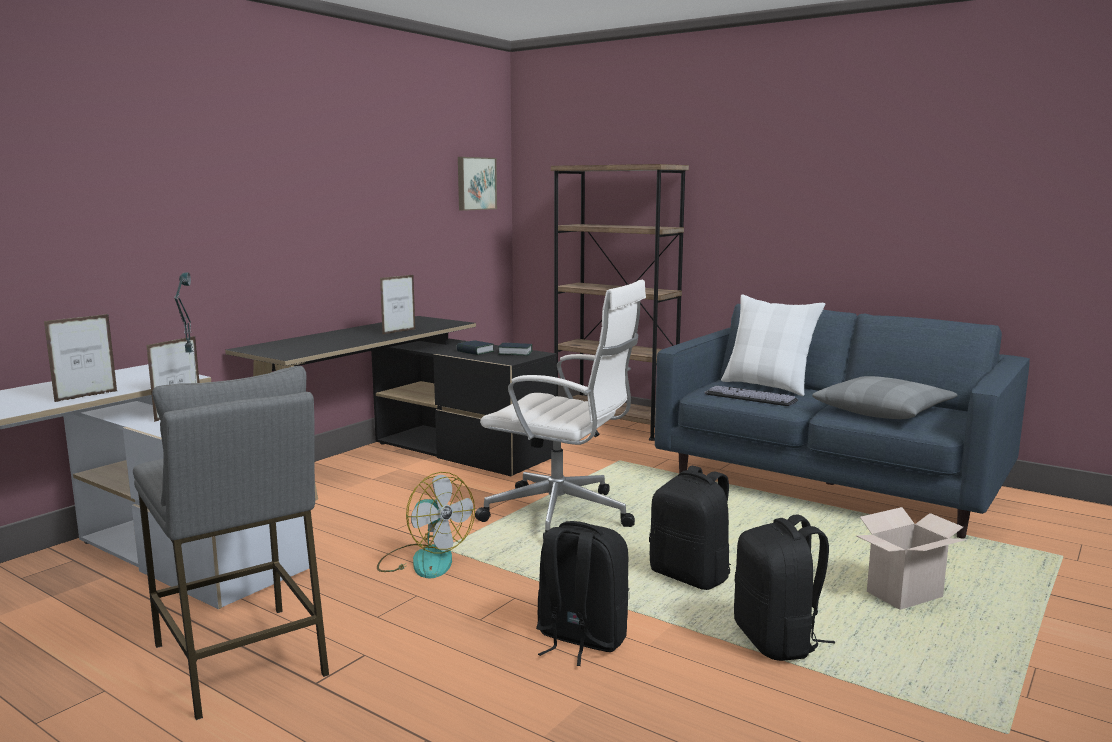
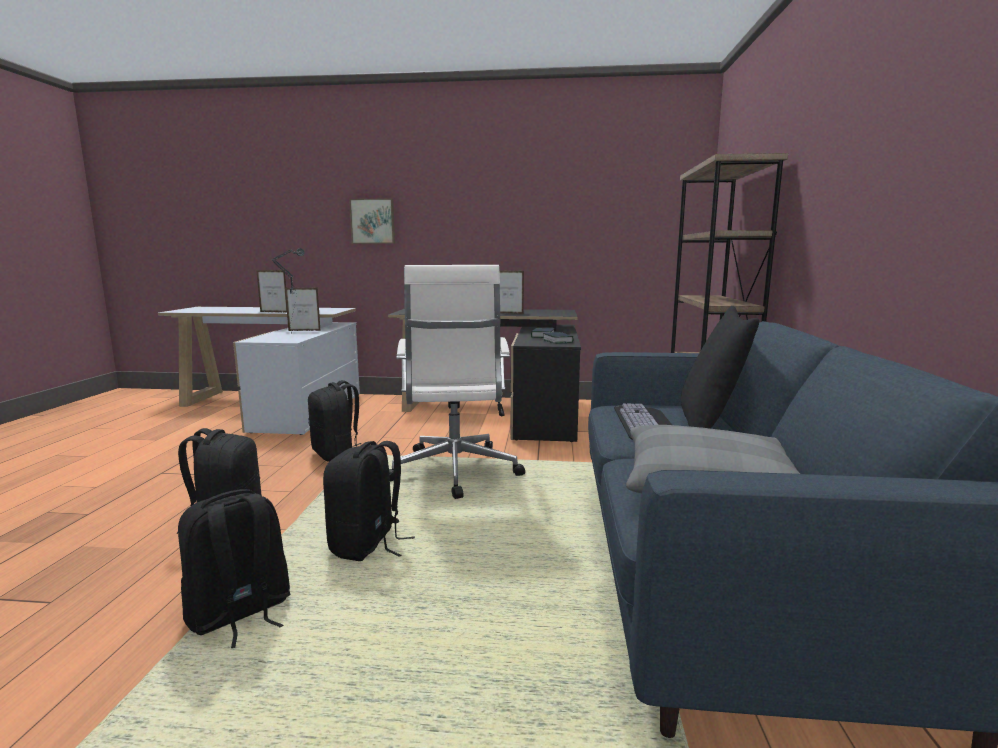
camera: 60 degrees right, 0 degrees up
(240, 659) = (188, 452): grey stool -> none
(424, 560) = (337, 455): fan -> black backpack
(475, 183) = (657, 202): picture -> picture (373, 221)
(768, 386) = (708, 423): white pillow -> black pillow
(904, 597) = (390, 692): cardboard box -> none

